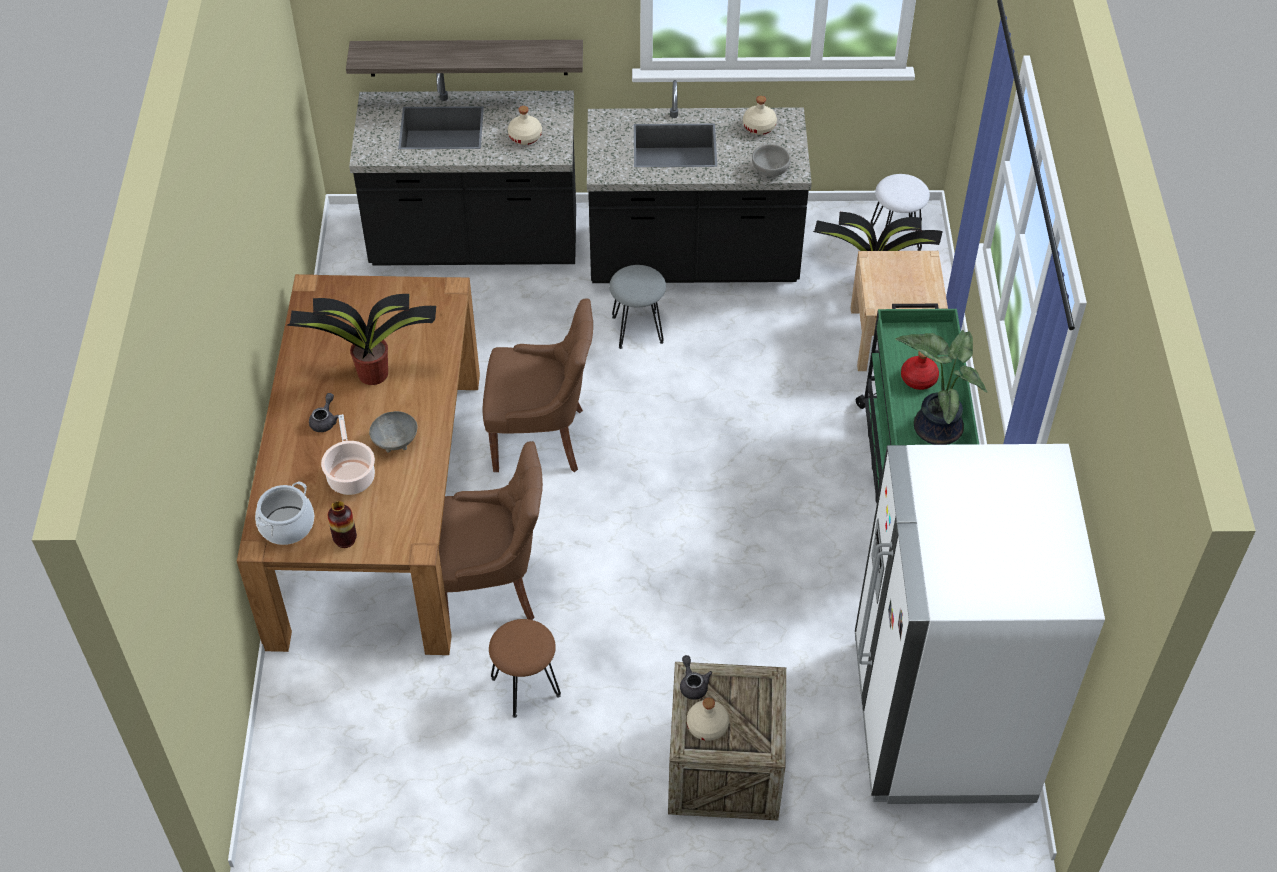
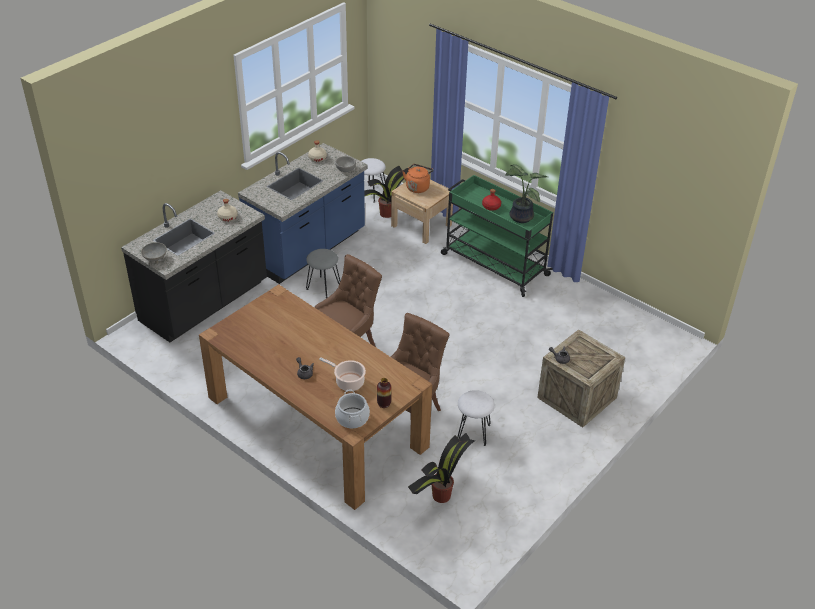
camera: 50 degrees left, 10 degrees down
(371, 373) = (295, 343): potted plant -> potted plant (440, 496)
(396, 441) = (346, 357): grey bowl -> grey bowl (155, 258)
(468, 57) = (169, 197): shelf -> none
(526, 686) = (473, 432): brown stool -> white stool
(693, 261) = (308, 249): black counter -> blue counter
(707, 726) = (584, 366): beige bottle -> none
(904, 272) = (418, 187): none -> orange kettle
(941, 719) = (615, 326): white fridge -> none

